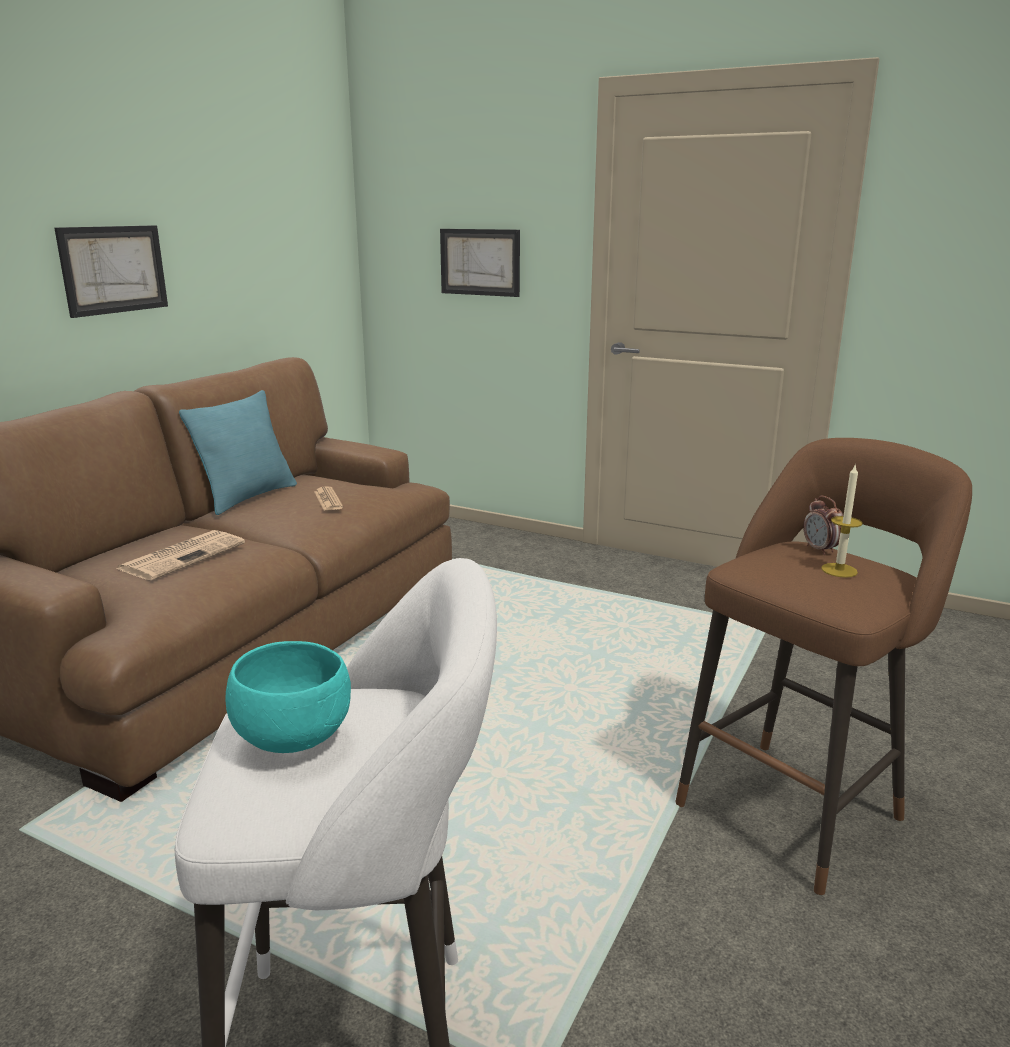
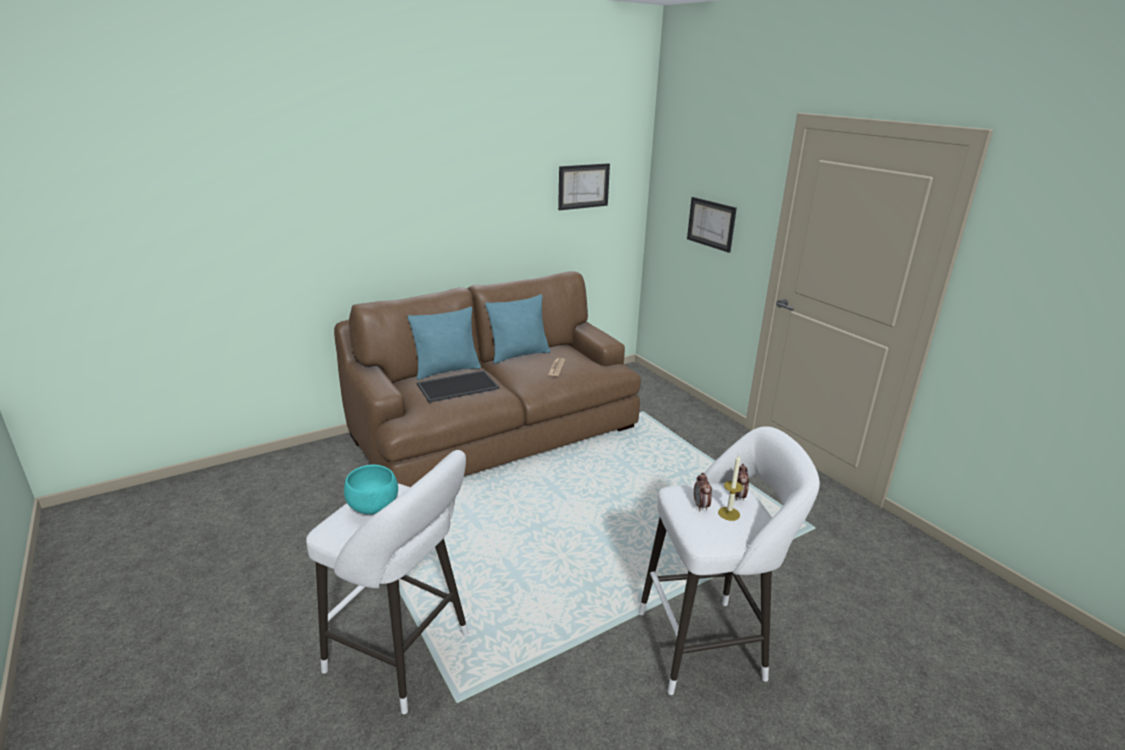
camera: 30 degrees right, 5 degrees up
(113, 269) = (471, 219): picture -> picture (583, 186)
(138, 541) = (447, 370): none -> turquoise pillow
(183, 555) = (458, 386): newspaper -> tray
(796, 573) = (701, 506): none -> alarm clock
(796, 805) = (707, 643): brown stool -> white stool

